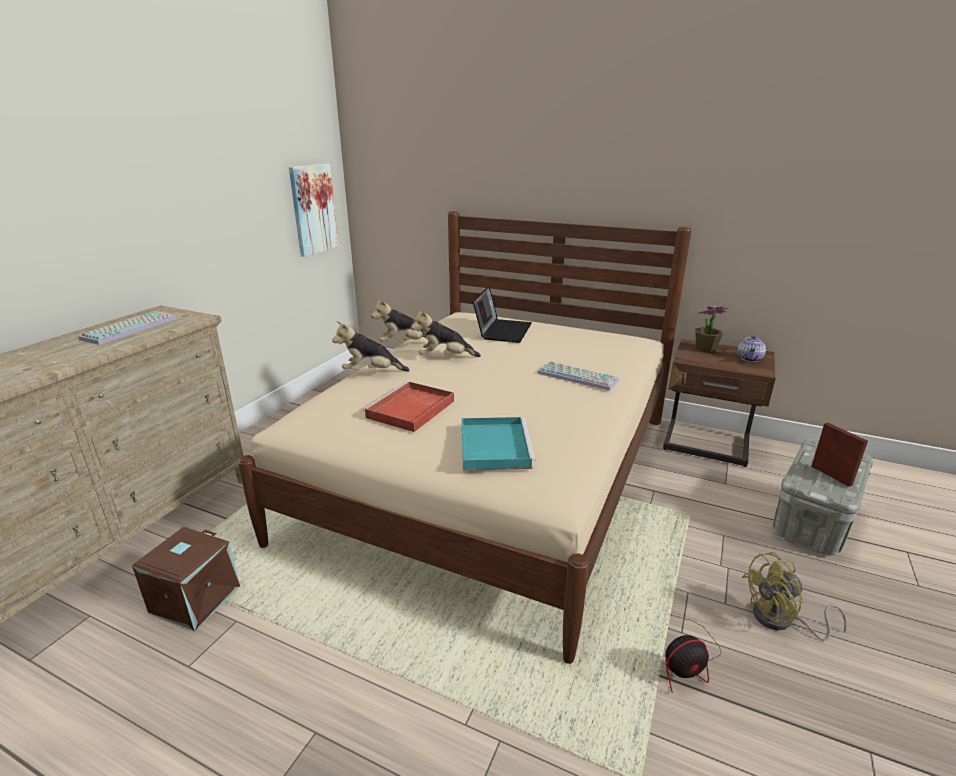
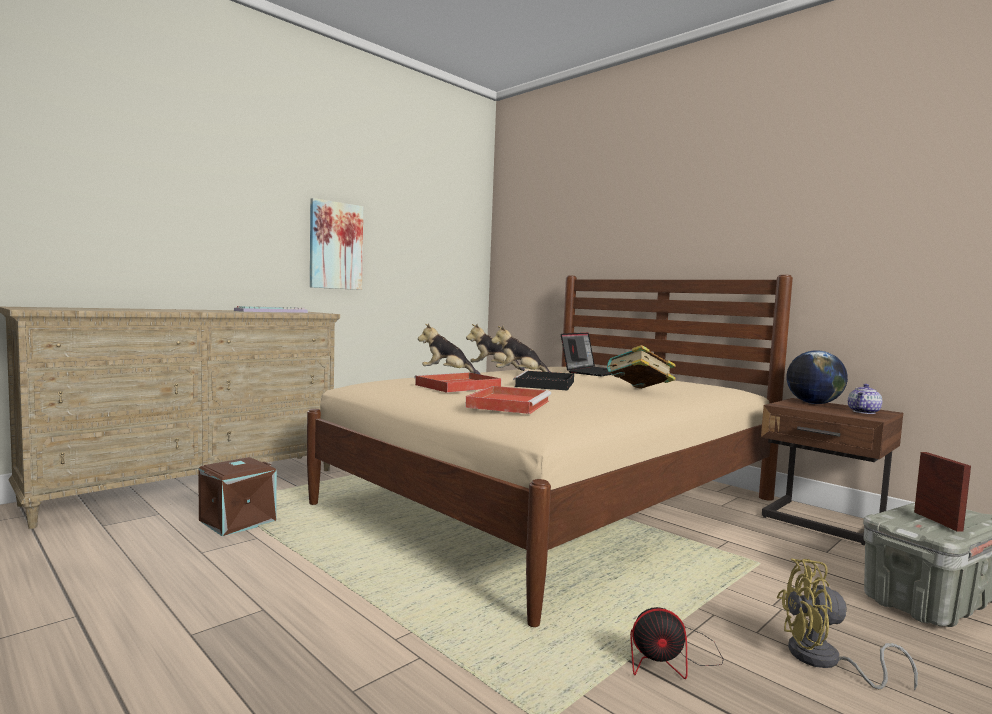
camera: 20 degrees right, 20 degrees down
(313, 209) = (456, 274): picture -> picture (335, 245)
(487, 380) = (545, 384): none -> black tray
(494, 446) = (509, 403): turquoise tray -> red tray
(579, 376) = (639, 391): keyboard -> book
(705, 349) = (813, 403): potted plant -> globe

